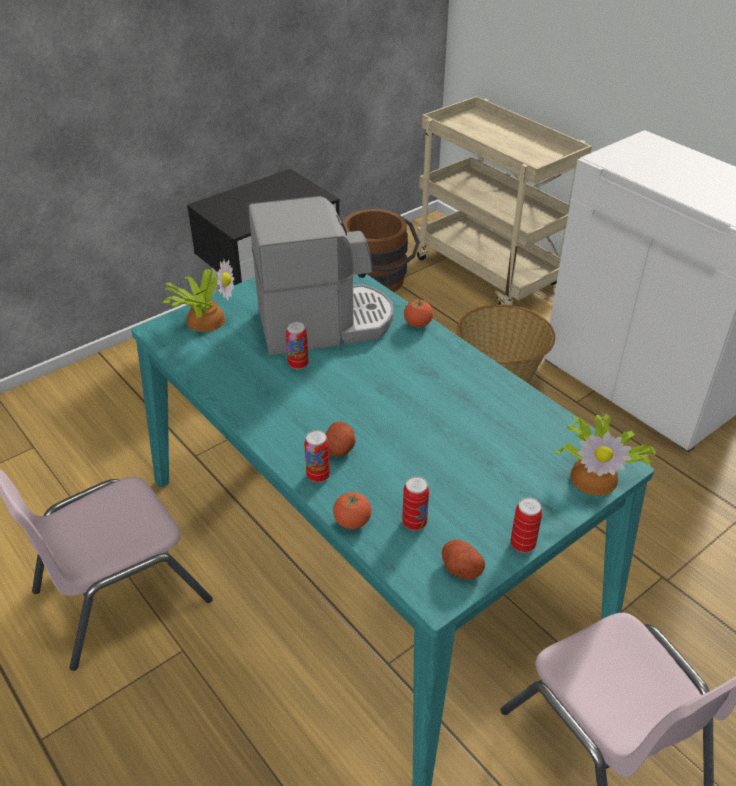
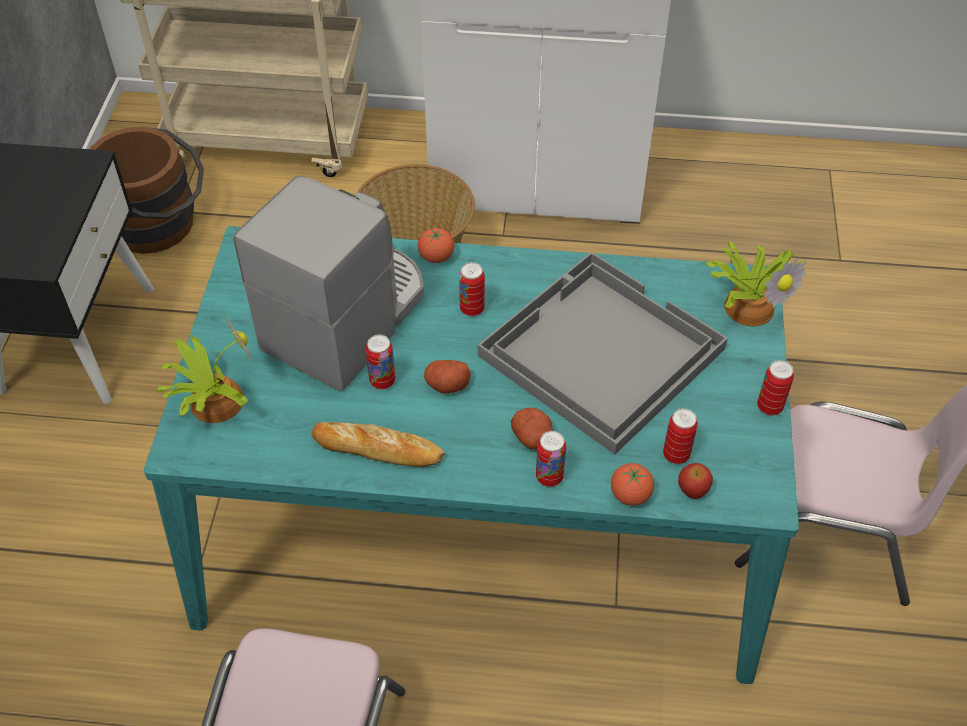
camera: 45 degrees left, 10 degrees up
(248, 394) = (378, 449): none -> bread
(396, 550) = (692, 490): none -> apple
(400, 362) = (472, 309): none -> can
(446, 433) = (599, 352): none -> grey tray
(460, 568) = (753, 464): potato -> potato (446, 385)

